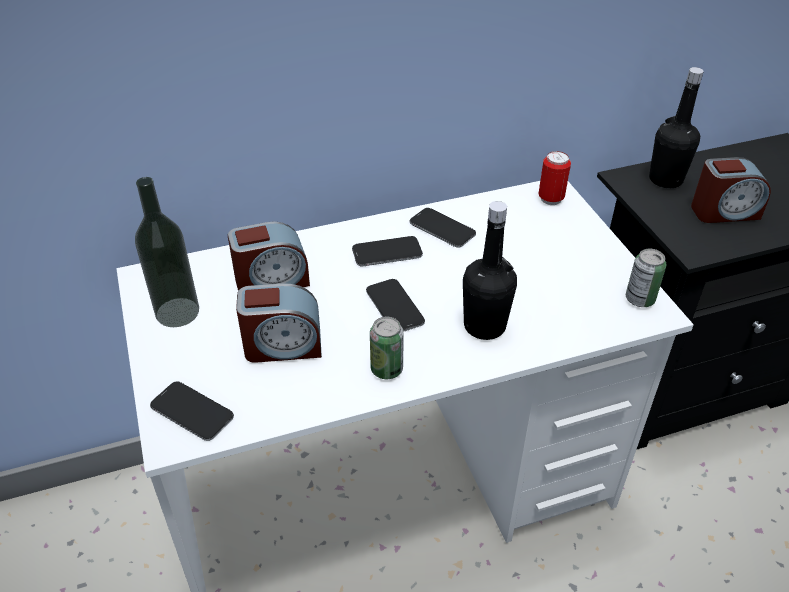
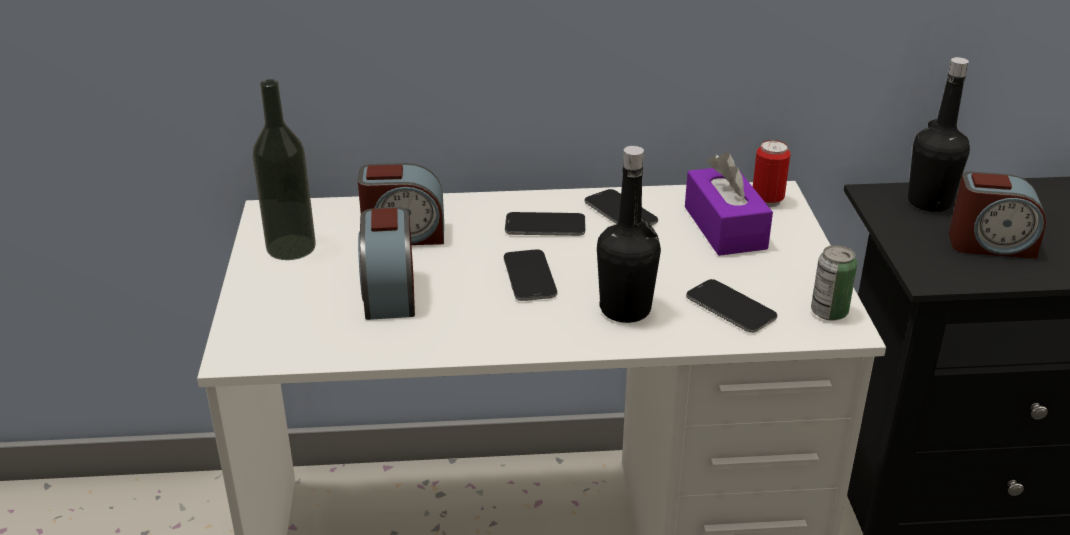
camera: 15 degrees right, 10 degrees down
(192, 412) = (267, 335): phone -> phone (730, 307)
(283, 346) = (389, 293): alarm clock -> alarm clock turned 75 degrees clockwise
(386, 369) = (493, 332): can -> none
(529, 230) = (725, 227): none -> purple tissue box

